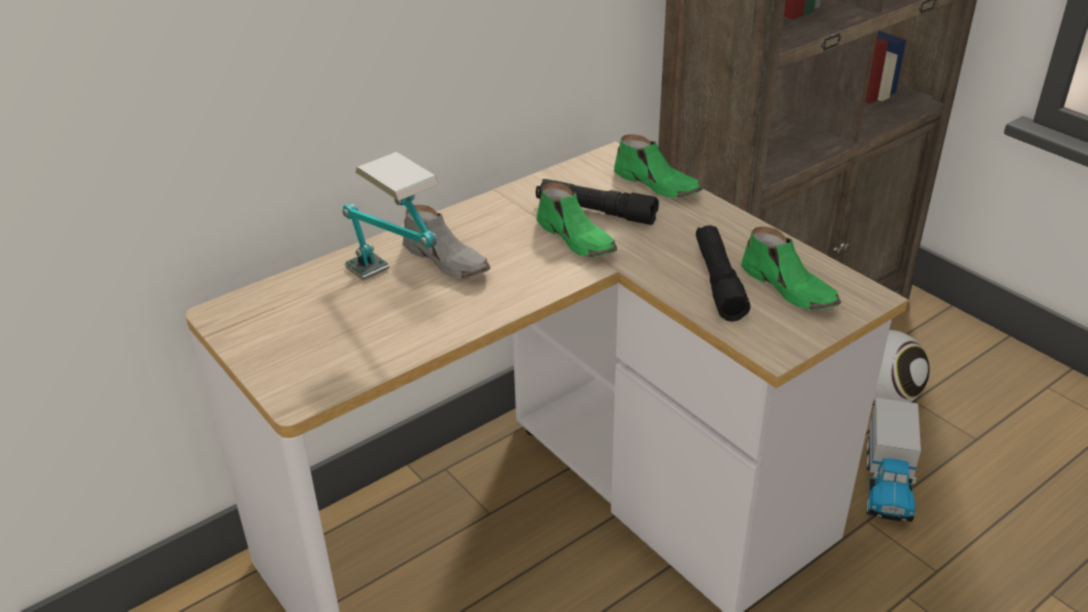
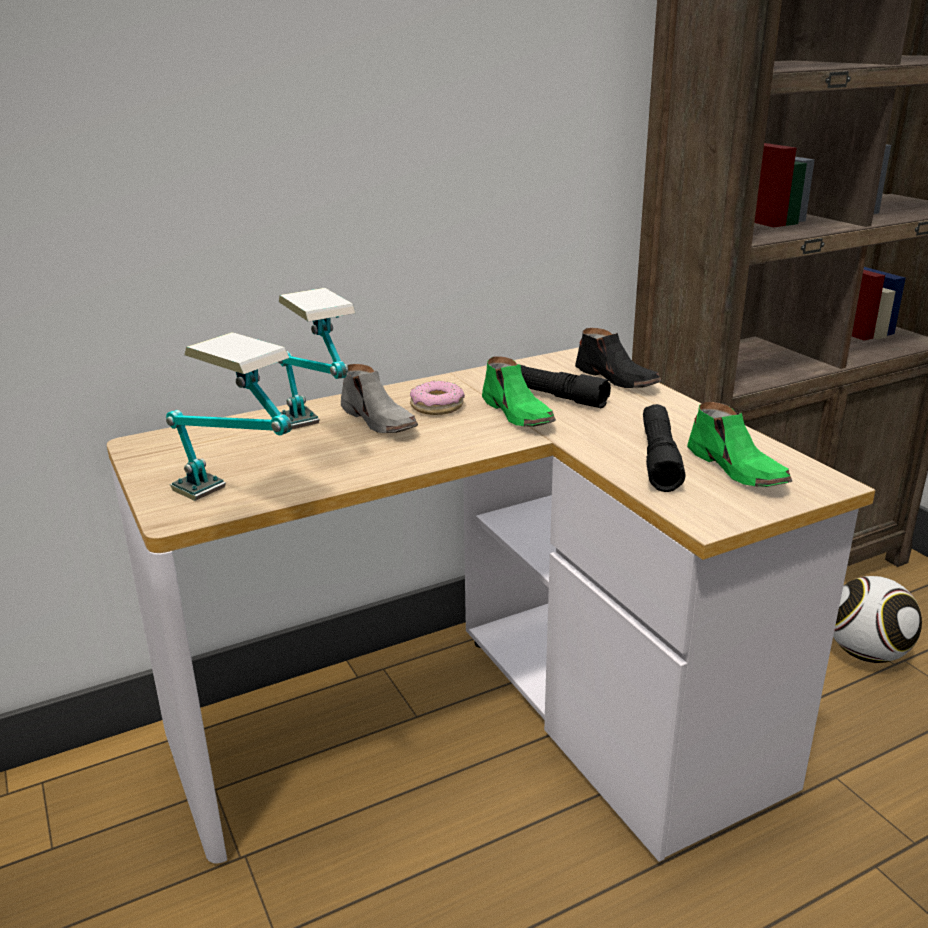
camera: 10 degrees right, 10 degrees down
(352, 380) = (238, 506): none -> table lamp
(496, 236) = (436, 406): none -> donut
(658, 184) = (617, 379): green shoe -> black shoe
(887, 483) = (864, 740): toy truck -> none

